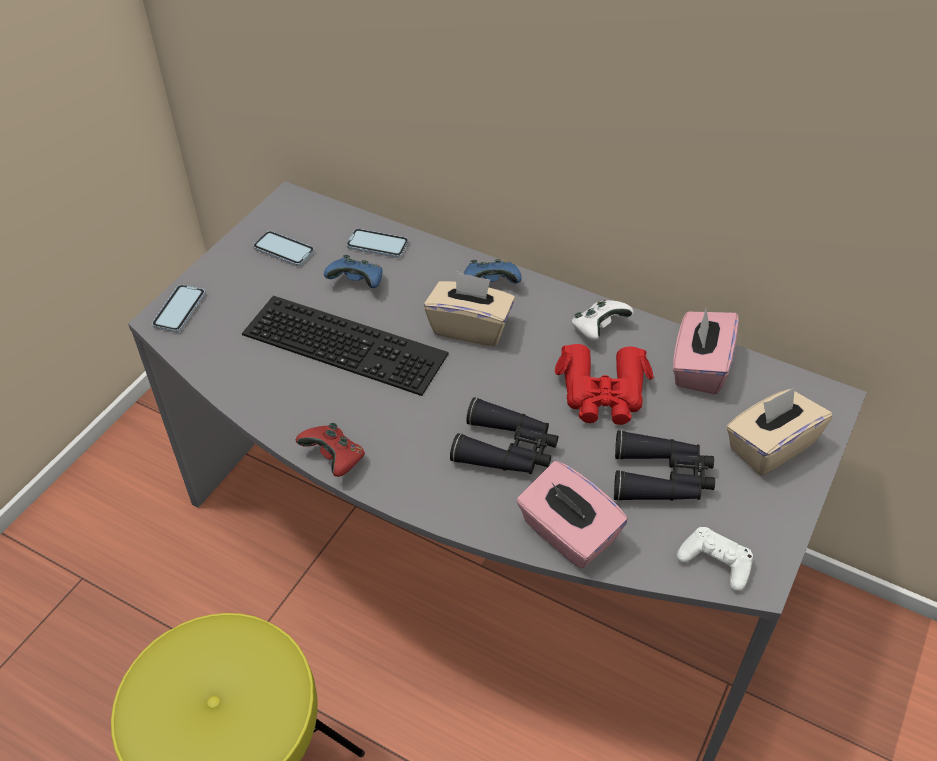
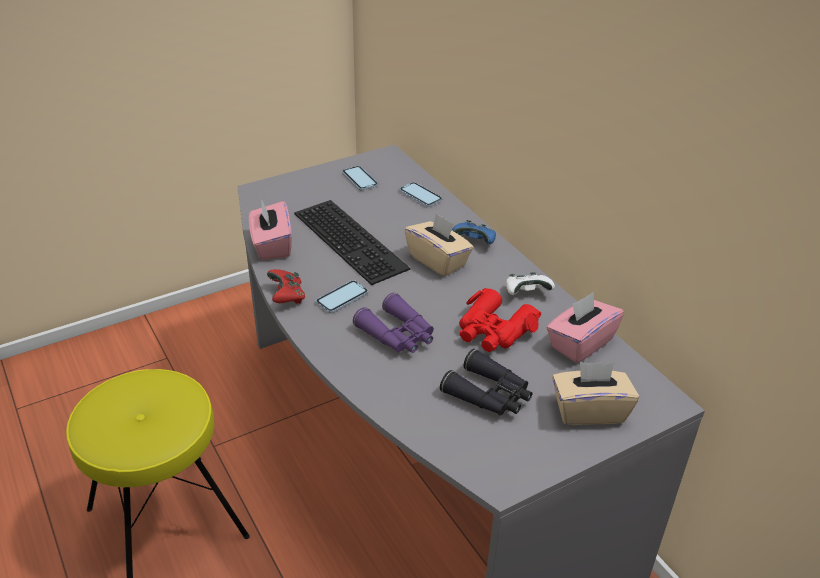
camera: 30 degrees right, 10 degrees down
(179, 310) = (271, 189): phone -> phone (342, 298)
(357, 283) = (388, 211): blue game controller -> none
(507, 449) = (398, 335): black binoculars -> purple binoculars
(567, 534) = (393, 397): pink tissue box -> pink tissue box (271, 245)
(715, 562) = (480, 459): white game controller -> none

